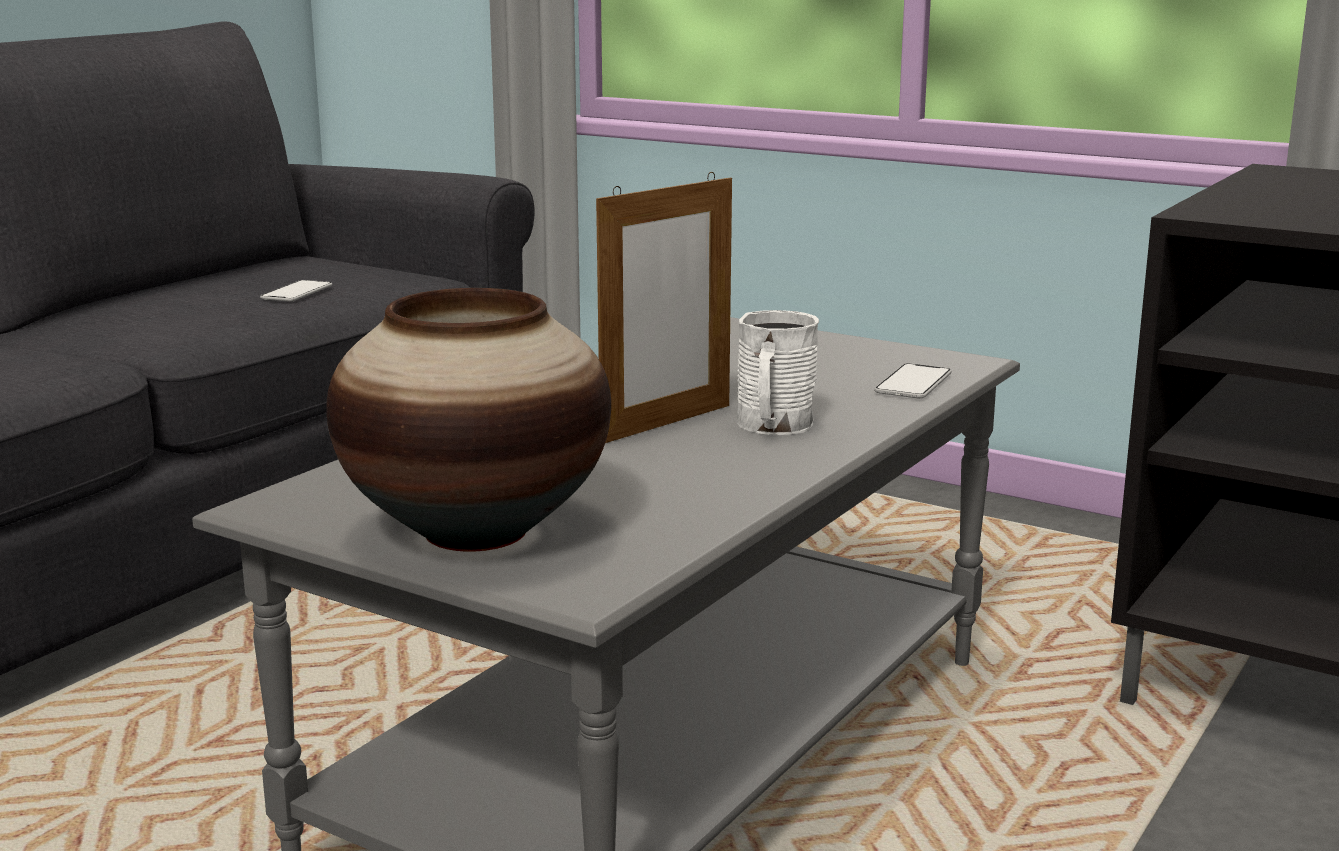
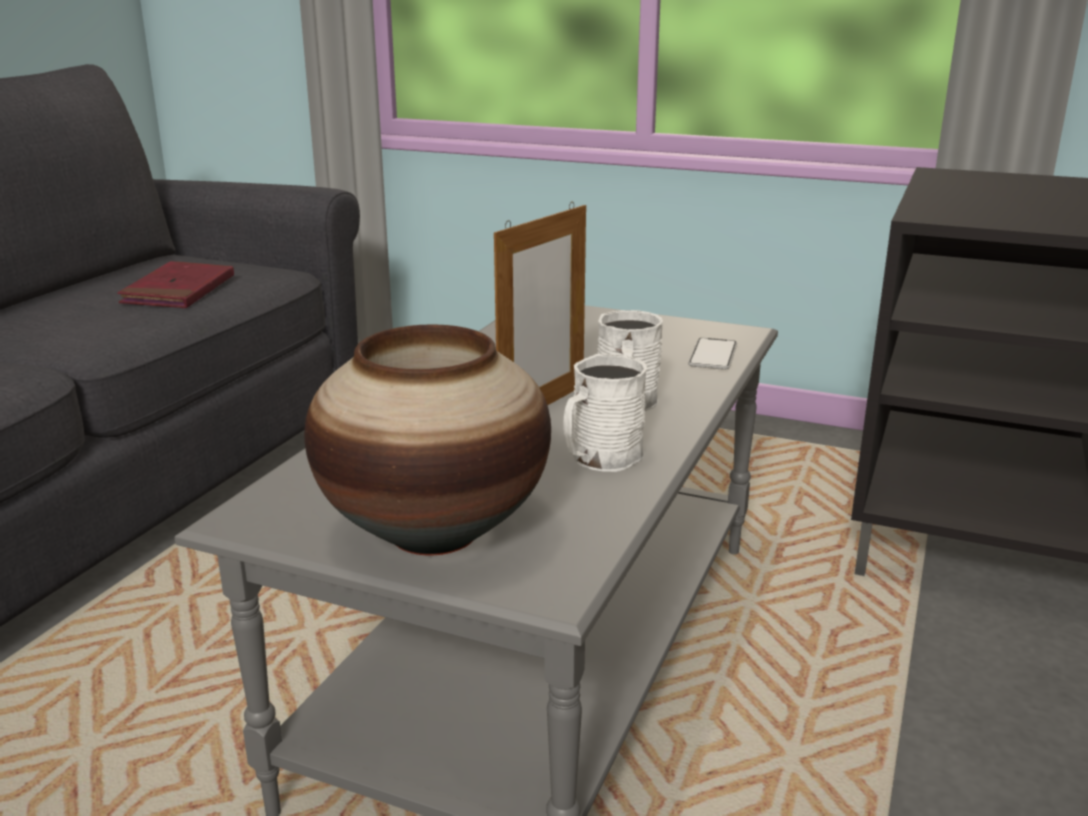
camera: 10 degrees left, 5 degrees up
(297, 293) = (179, 291): phone -> red book
(707, 477) = (600, 459): none -> white mug

